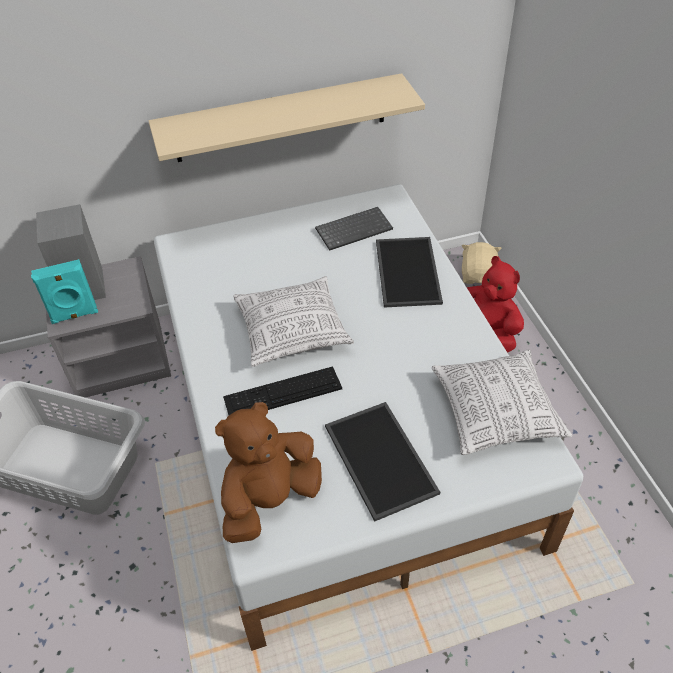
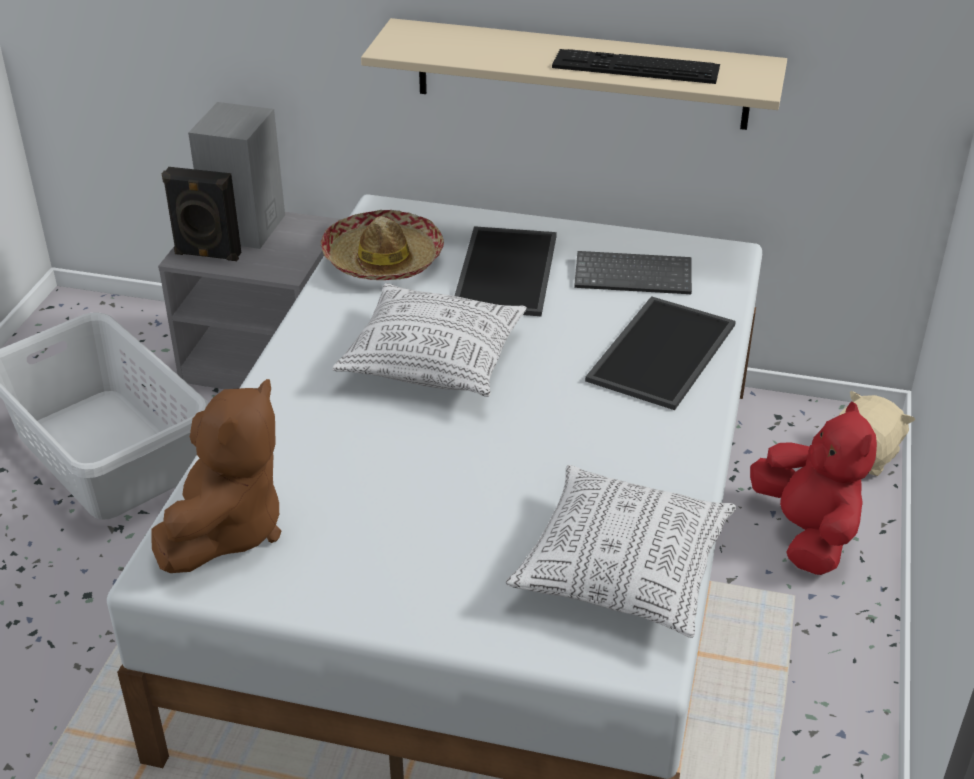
camera: 30 degrees right, 10 degrees down
(75, 315) = (207, 255): turquoise speaker -> black speaker
(205, 276) = (383, 259): none -> hat
(270, 499) = (227, 530): brown plush toy -> brown plush toy turned 120 degrees clockwise
(282, 393) = (355, 423): keyboard -> keyboard (636, 66)
(378, 459) = (404, 549): tray -> tray (503, 270)

